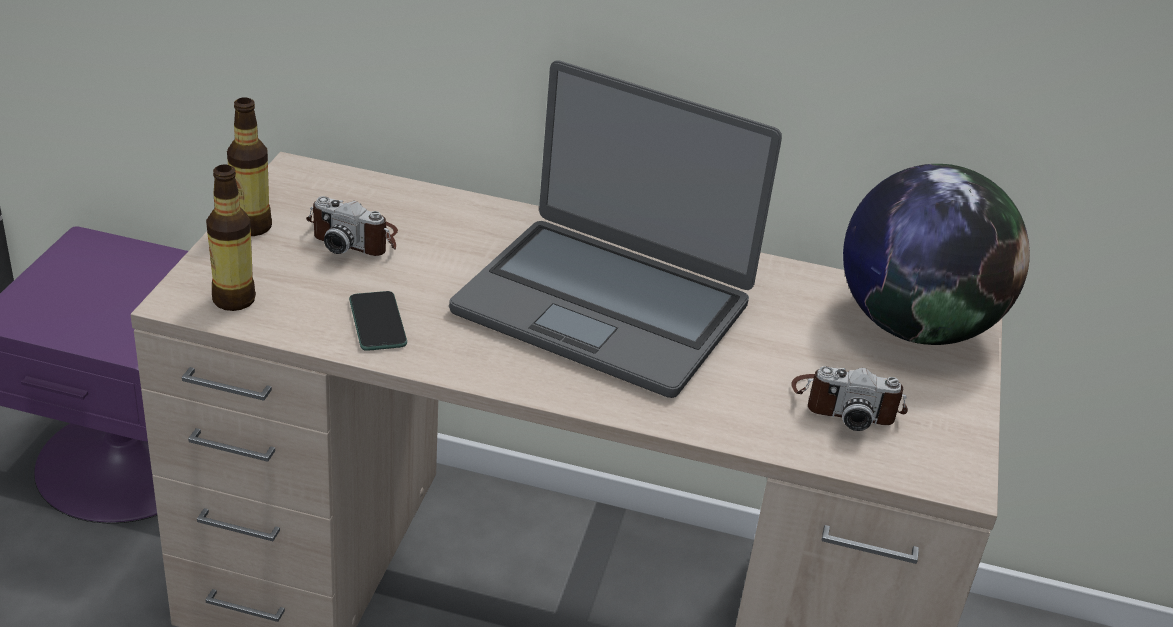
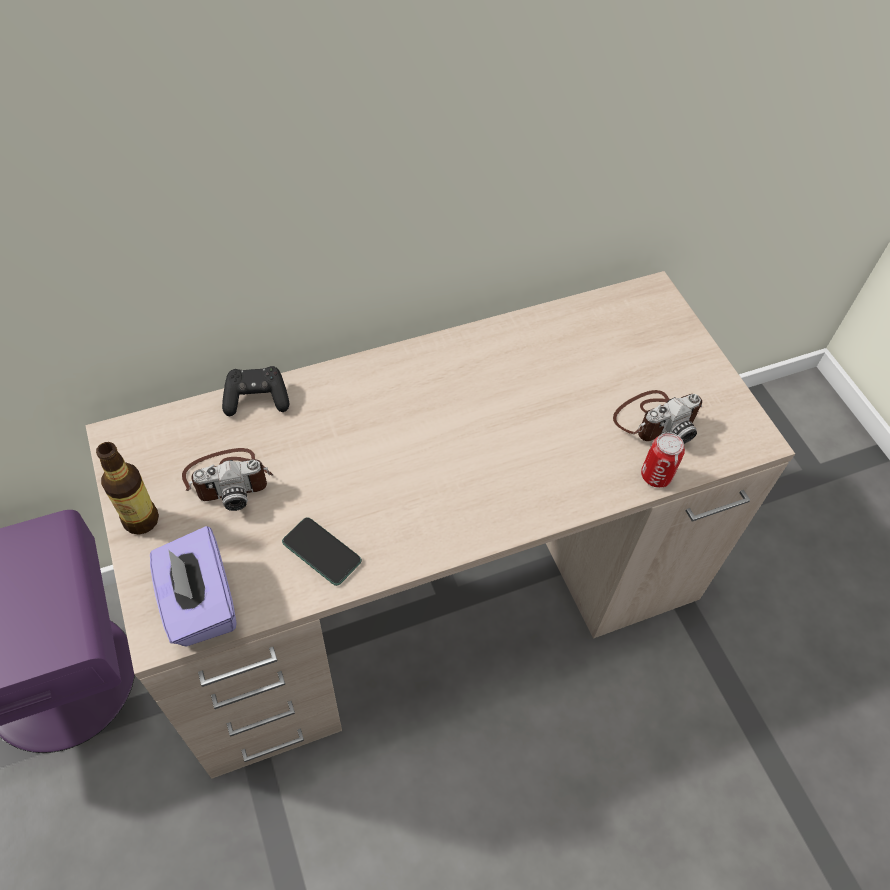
camera: 35 degrees left, 20 degrees up
(234, 300) = (199, 603): bottle -> purple tissue box
(444, 200) = (257, 398): none -> black game controller
(604, 306) = (451, 431): laptop -> none
(792, 445) = (656, 476): none -> can
(914, 326) = (637, 324): globe -> none

